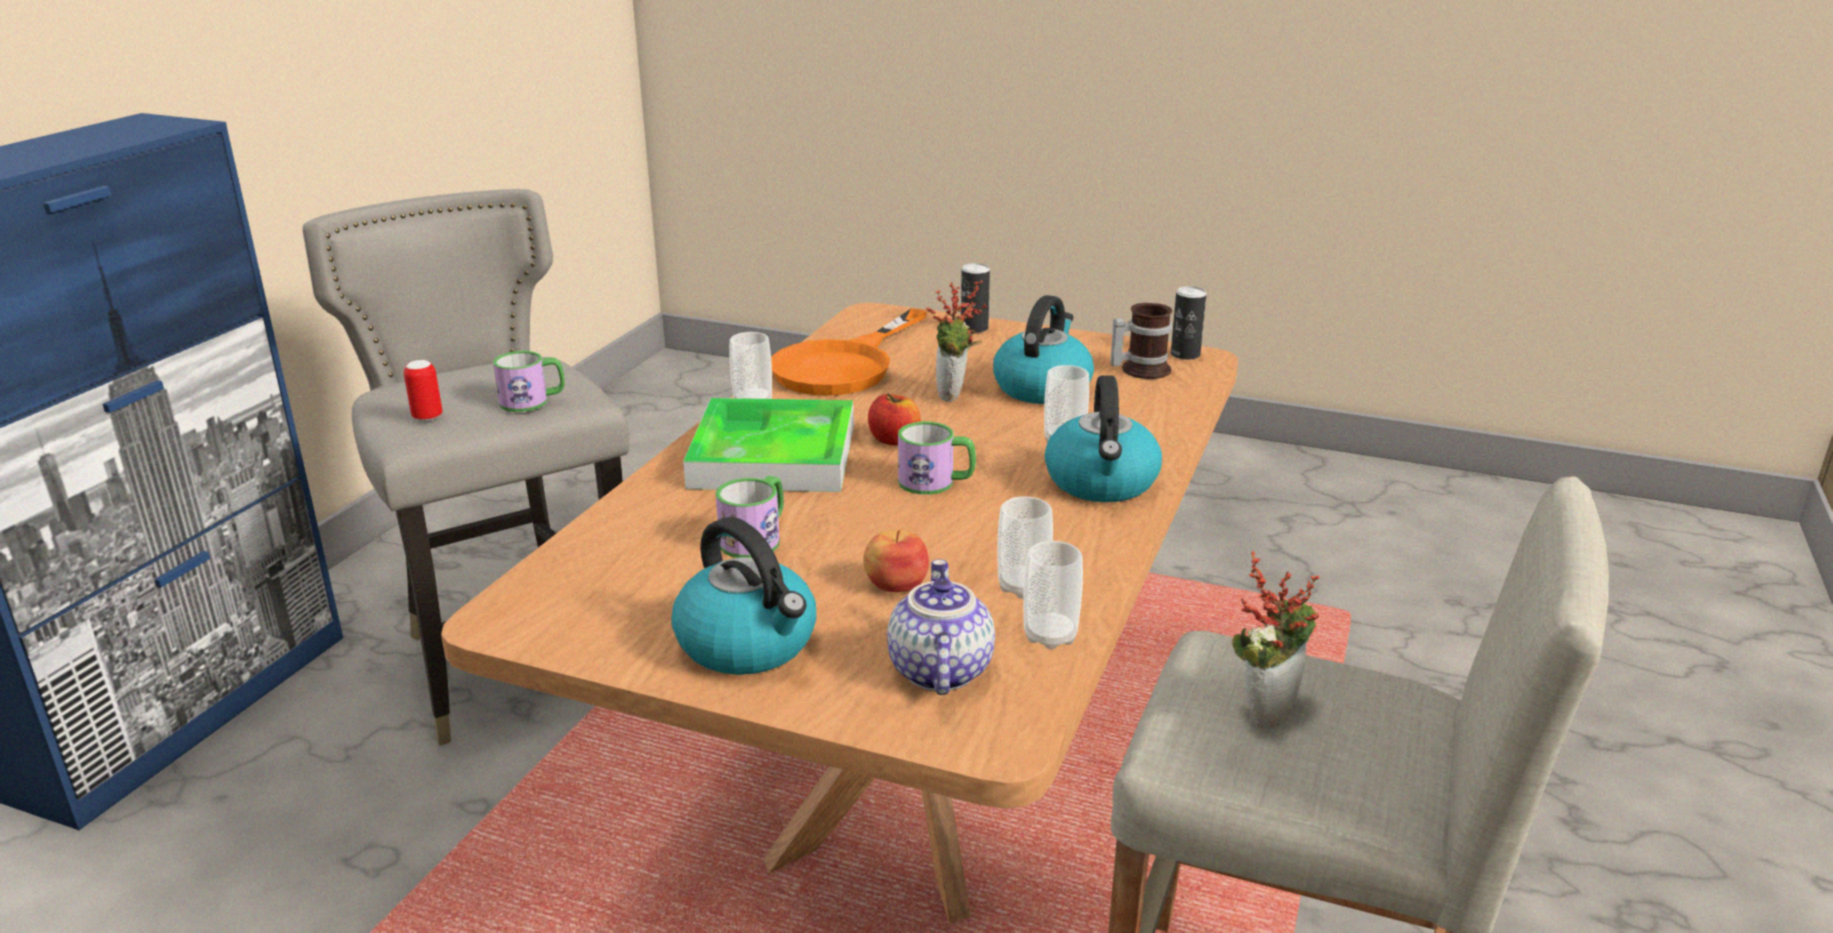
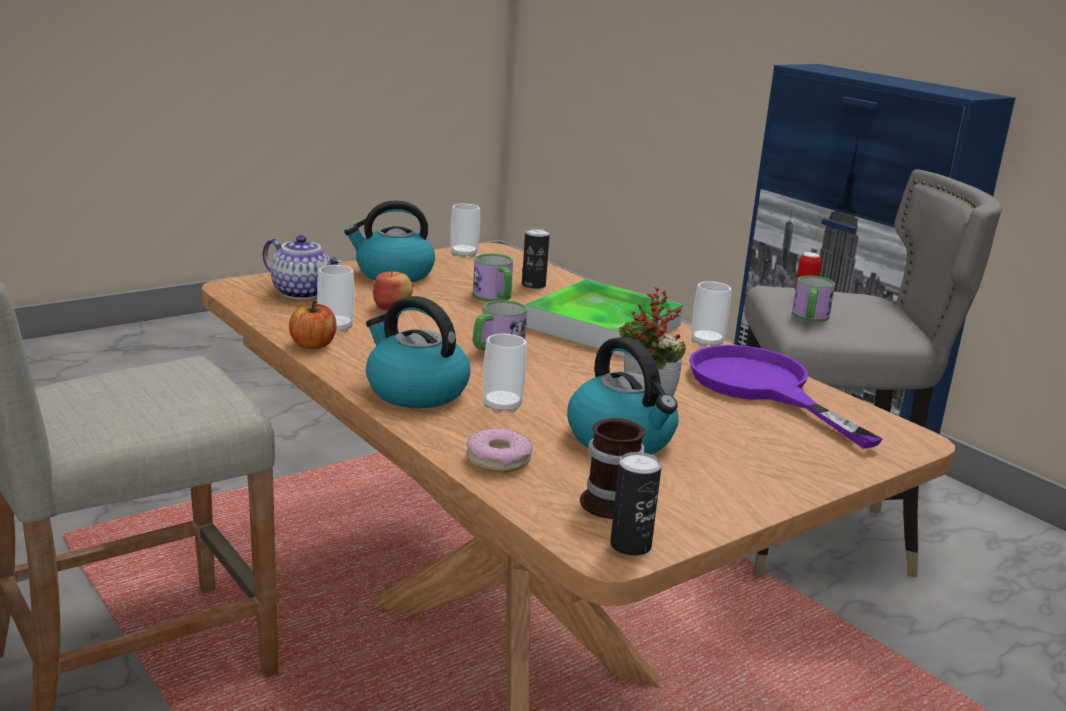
camera: 120 degrees right, 5 degrees down
(844, 365) = (761, 388): orange frying pan -> purple frying pan
(894, 440) = (582, 360): apple -> apple (313, 345)
(974, 328) = (822, 468): can -> can (533, 285)
(1050, 636) = (281, 318): cup -> cup (464, 254)
(1157, 414) = (498, 460): none -> donut
(1265, 708) = (159, 387): potted plant -> none

